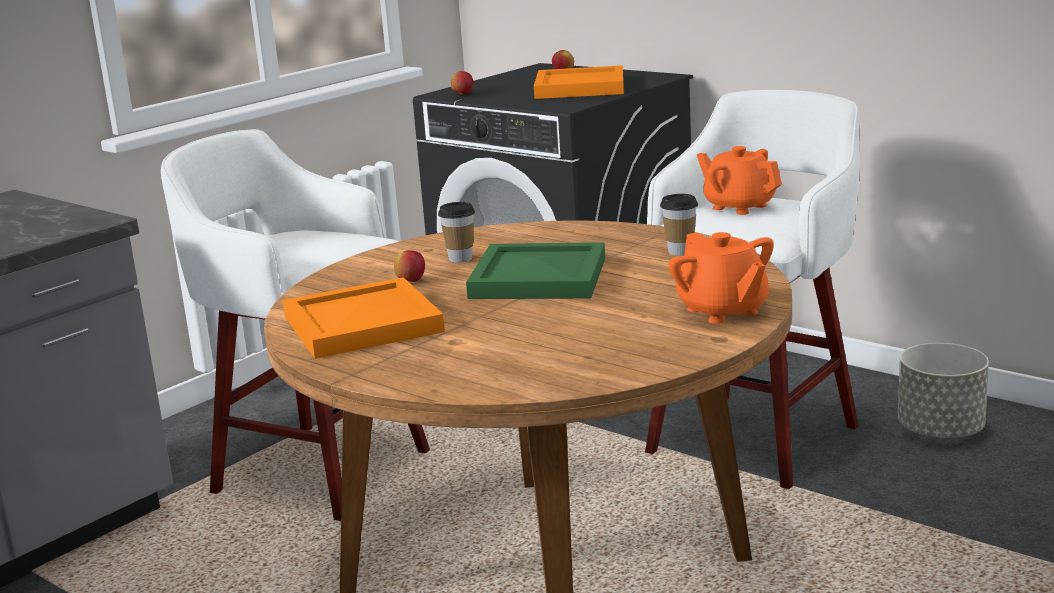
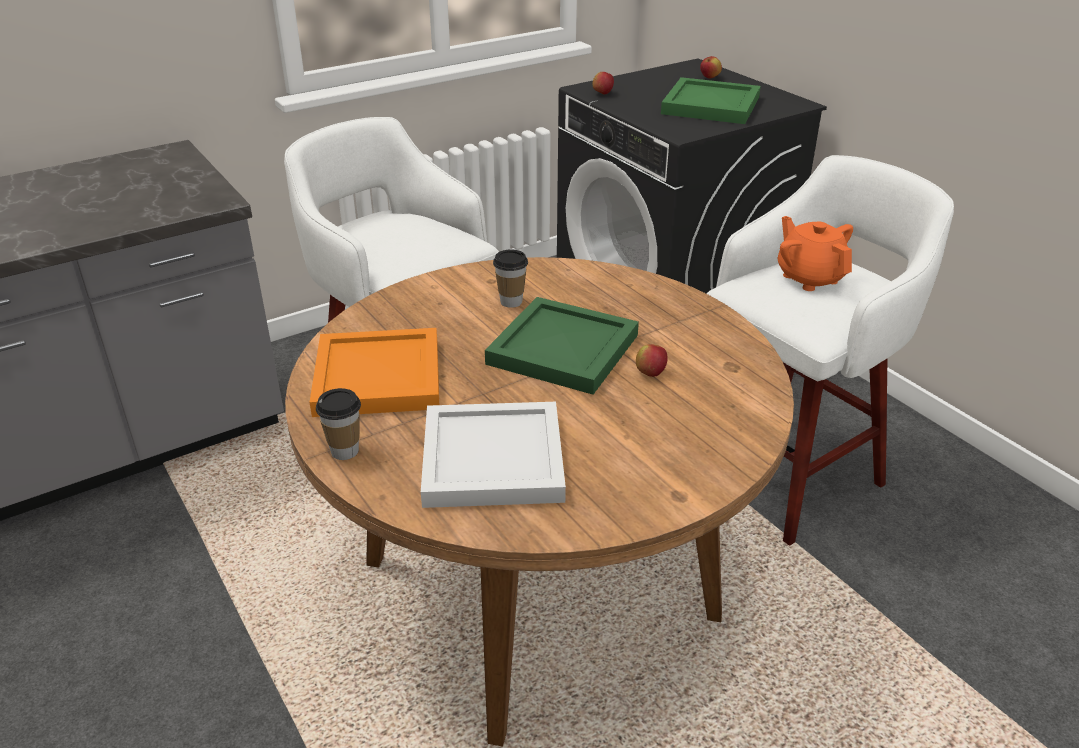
camera: 15 degrees right, 15 degrees up
(411, 281) = (452, 324): apple -> apple (650, 373)
(528, 350) = (495, 460): none -> white tray
(578, 88) = (709, 106): orange tray -> green tray
(680, 252) = (711, 344): cup -> cup (345, 451)
(722, 311) = (704, 450): orange teapot -> none
(941, 431) = (962, 512): grey planter -> none

